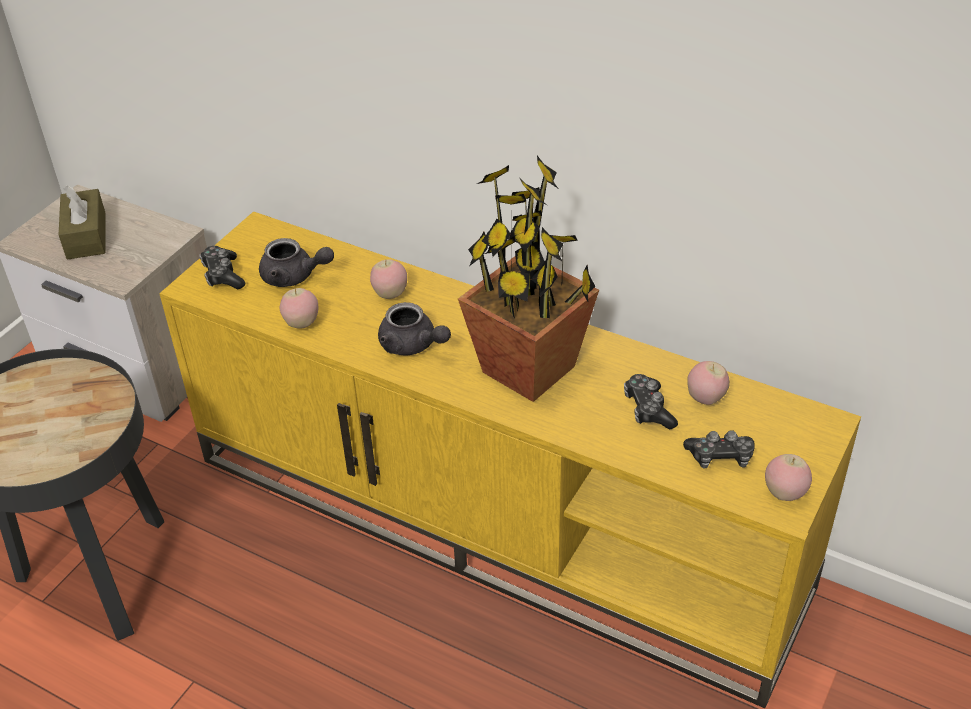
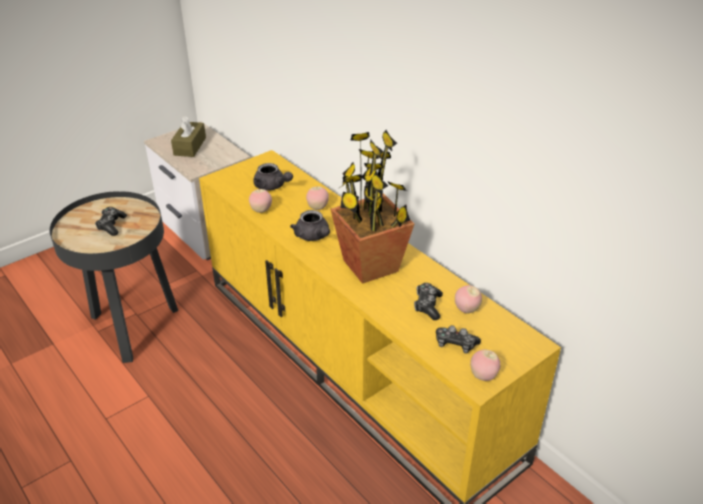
camera: 20 degrees right, 5 degrees down
(223, 275) = (236, 177): game controller -> game controller (111, 225)

